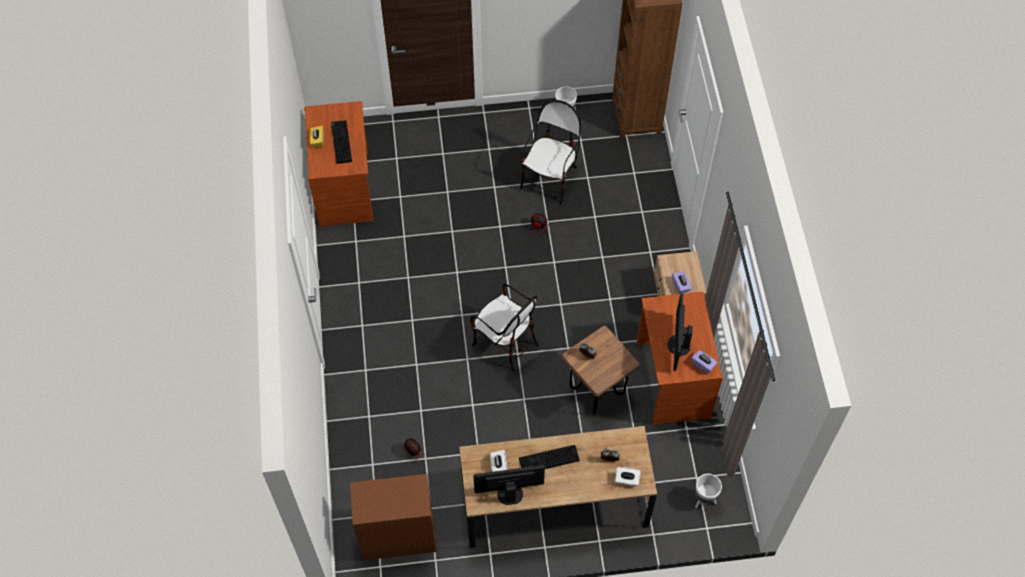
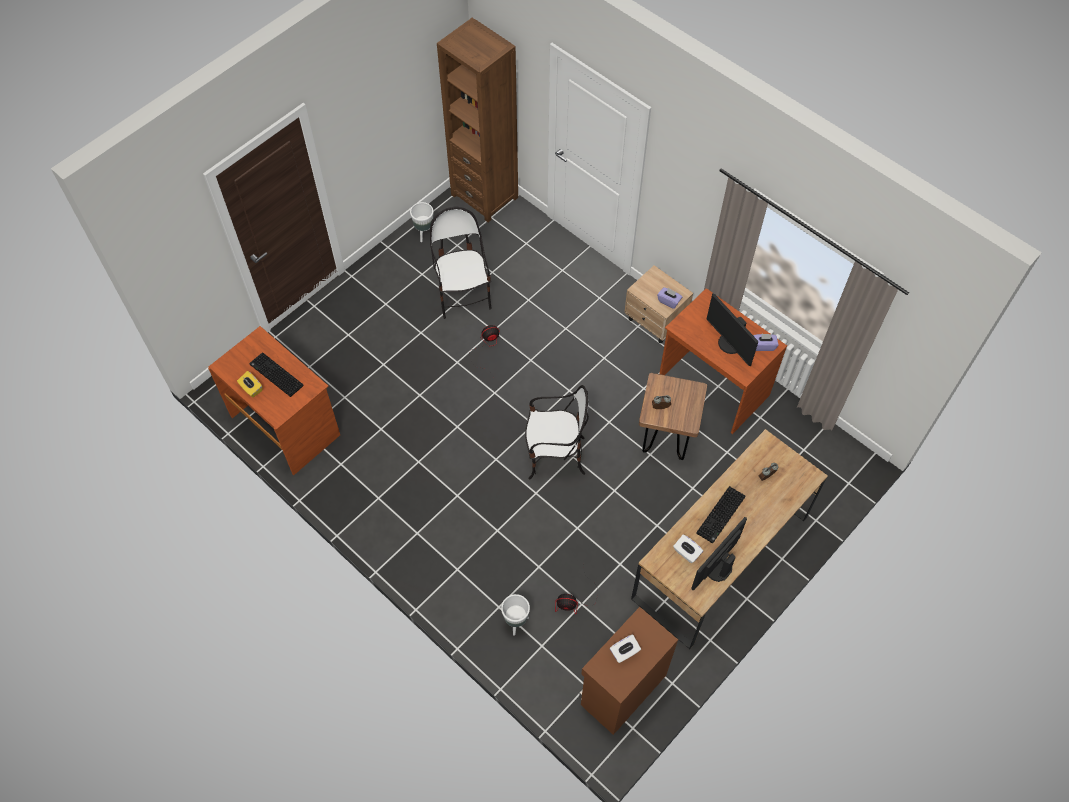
camera: 40 degrees left, 0 degrees up
(626, 480) = (795, 483): white tissue box -> white tissue box (624, 652)
(704, 500) = (826, 463): white planter -> white planter (516, 622)

